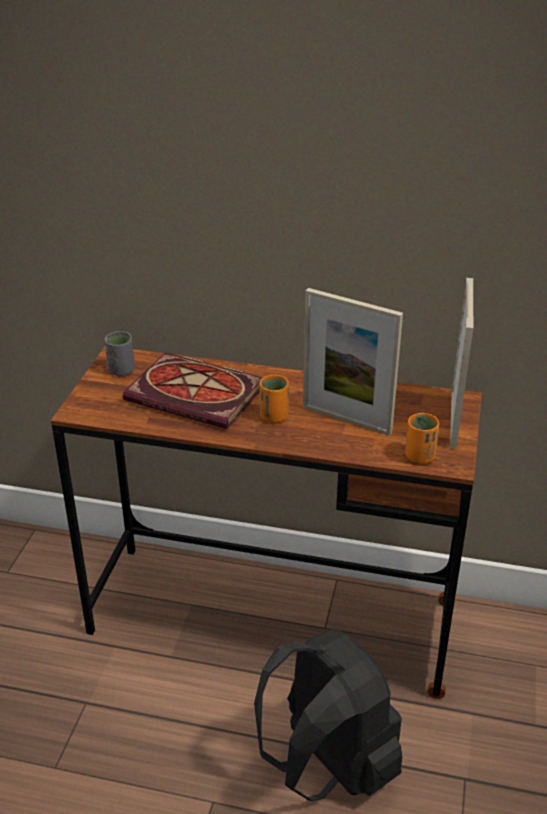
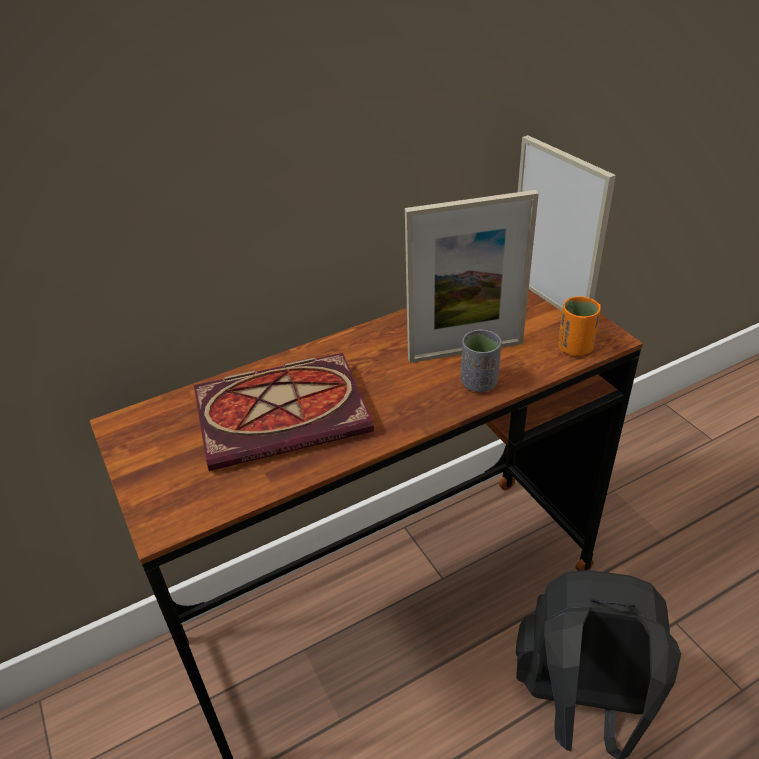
camera: 40 degrees left, 5 degrees up
(121, 371) = (154, 438): grey cup -> grey cup (479, 383)
(274, 416) = (397, 389): orange cup -> none

